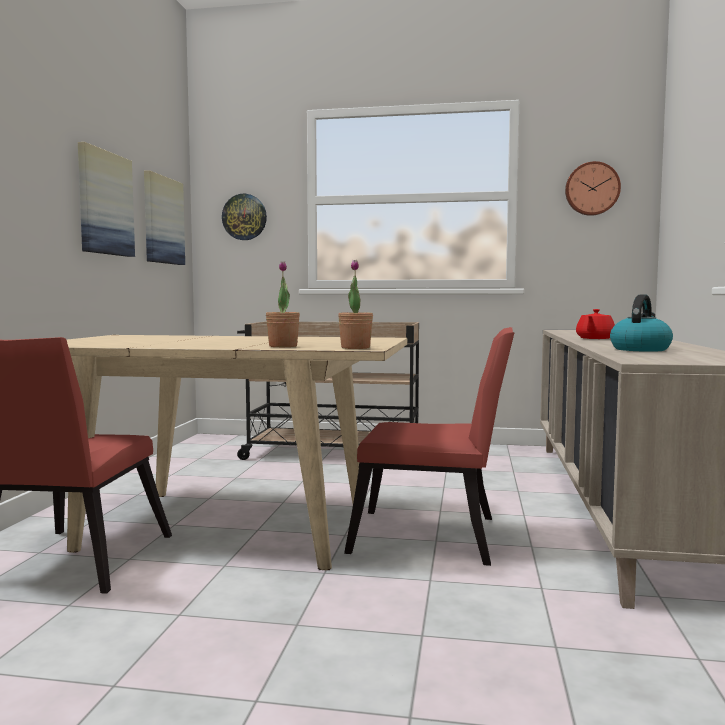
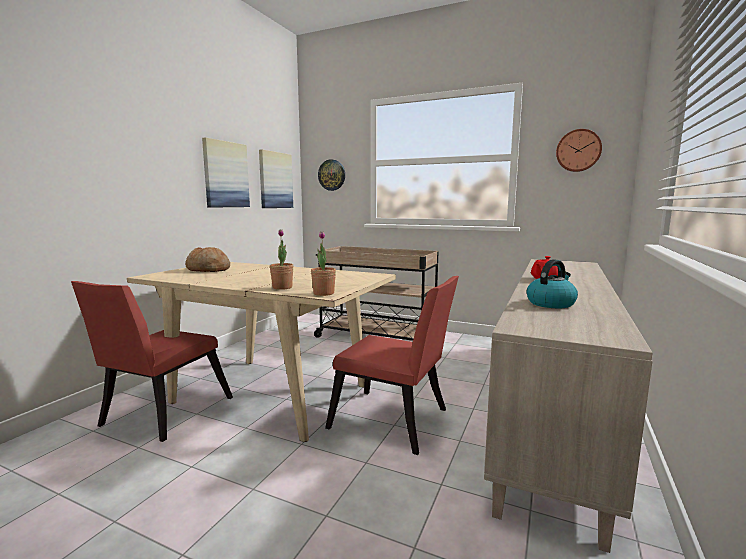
camera: 15 degrees right, 5 degrees up
(117, 339) = (208, 270): none -> bread

